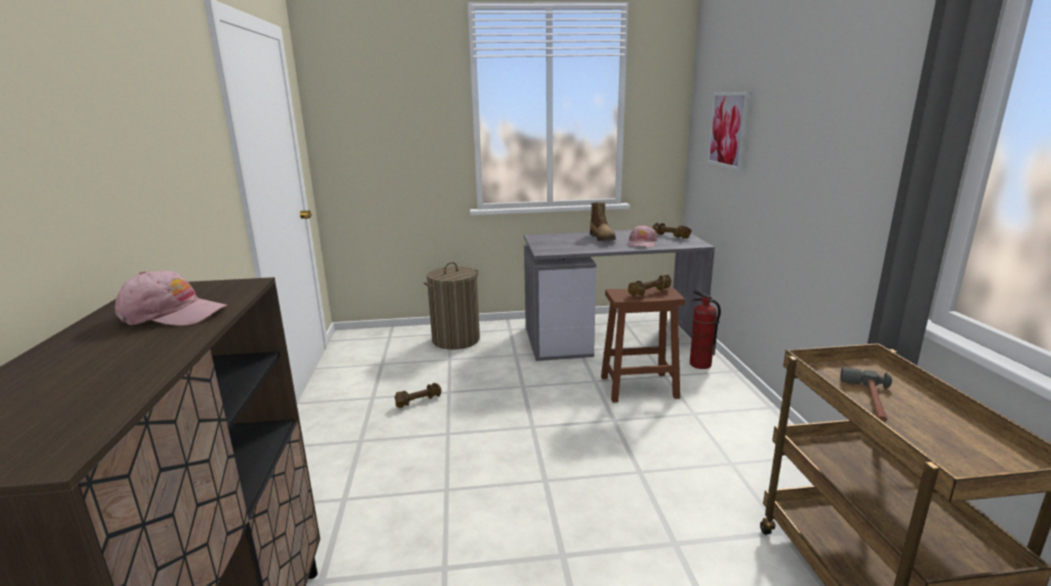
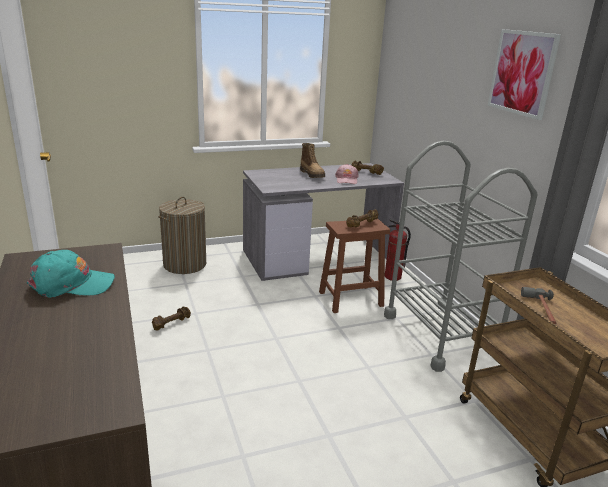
camera: 15 degrees left, 5 degrees up
(173, 314) = (71, 284): pink cap -> turquoise cap
(728, 129) = (416, 88): picture -> picture (522, 73)
(750, 439) = (440, 335): none -> grey cart

